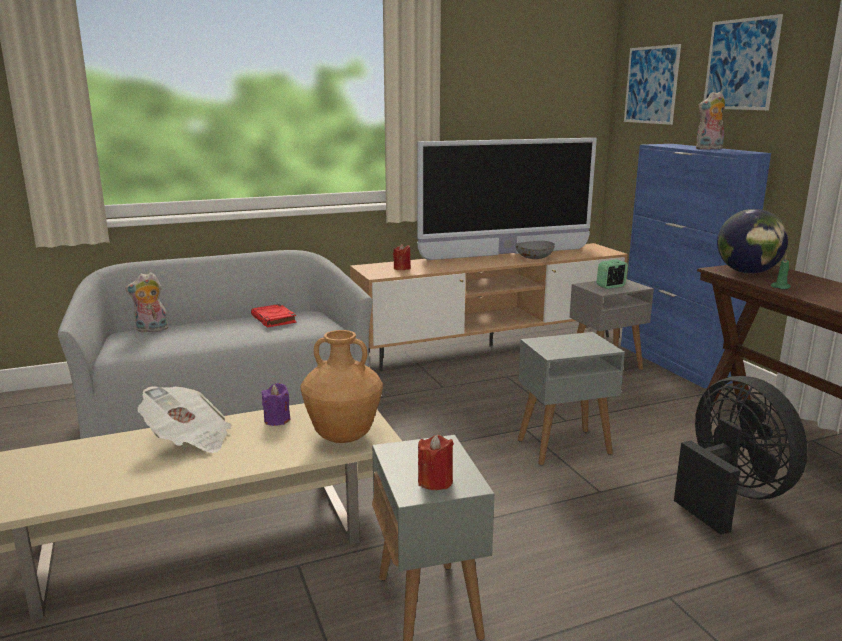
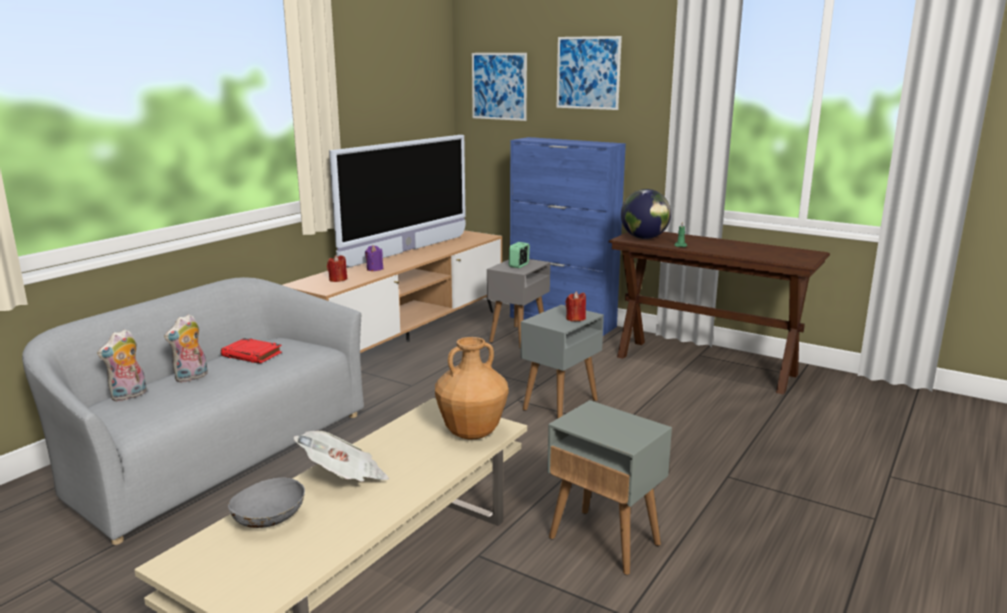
camera: 35 degrees left, 0 degrees up
(277, 420) = (396, 438): purple candle -> purple candle (375, 269)
(435, 481) = (628, 432): red candle -> red candle (575, 318)
(534, 258) = (437, 251): grey bowl -> grey bowl (269, 521)
(709, 149) = (576, 142): plush toy -> plush toy (191, 378)
(729, 496) = (693, 405): black fan -> none

